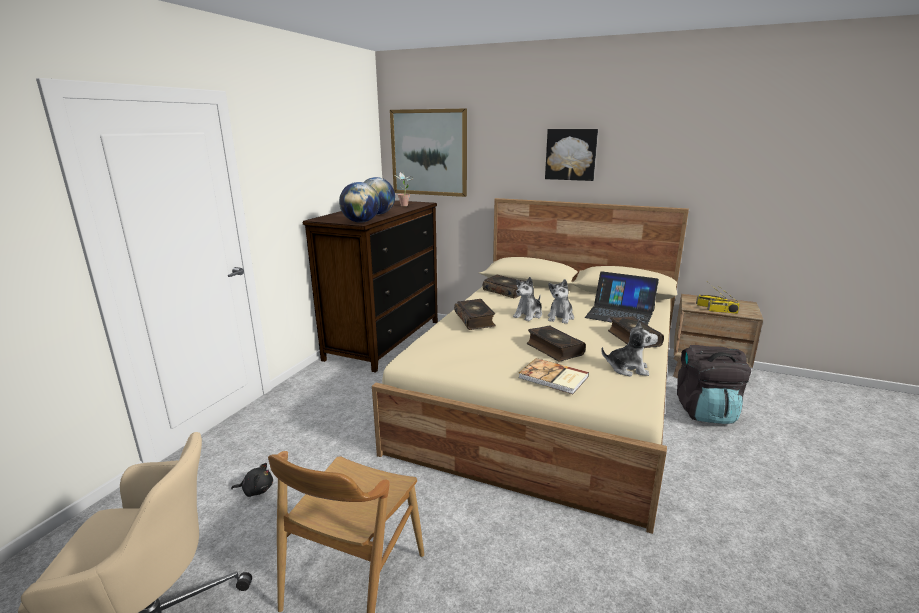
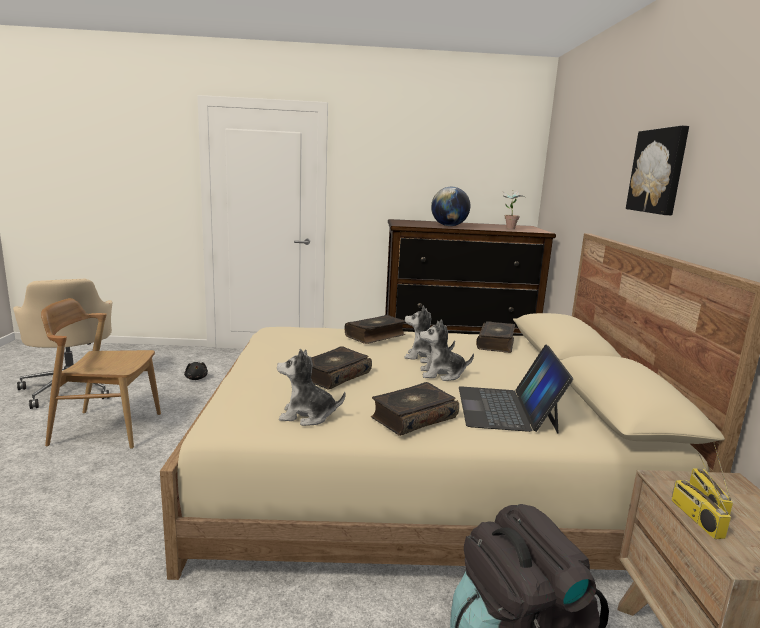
camera: 65 degrees right, 5 degrees down
(361, 222) = (404, 224): globe -> none
(429, 153) = (565, 171): picture -> none
(553, 378) = (255, 378): book -> none
(628, 369) = (307, 416): plush toy -> plush toy turned 105 degrees clockwise

